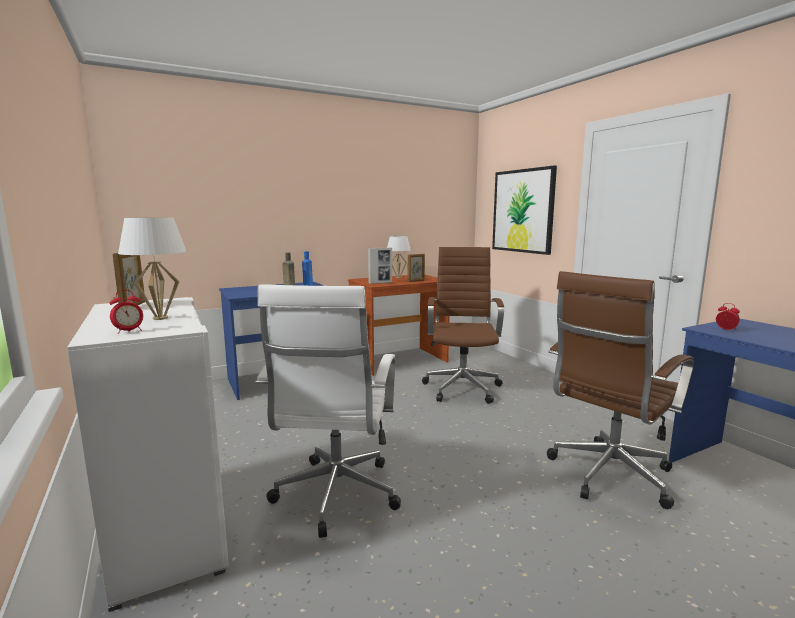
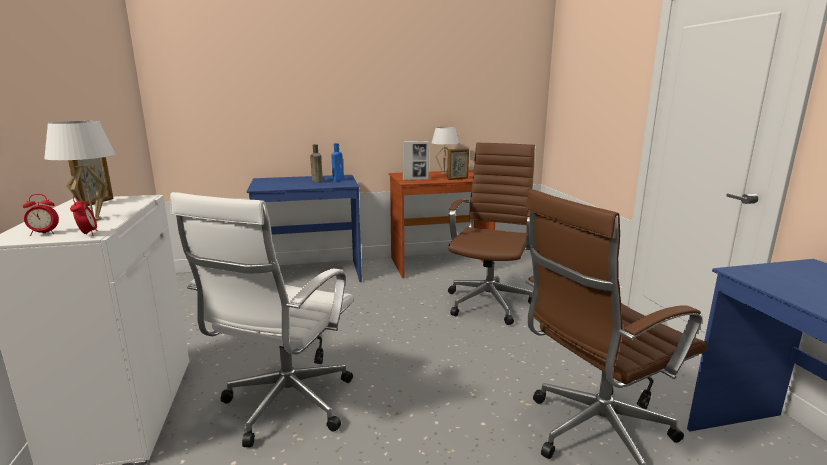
camera: 15 degrees right, 5 degrees up
(523, 211) = (592, 100): picture -> none
(726, 329) = (774, 277): alarm clock -> alarm clock (87, 234)

